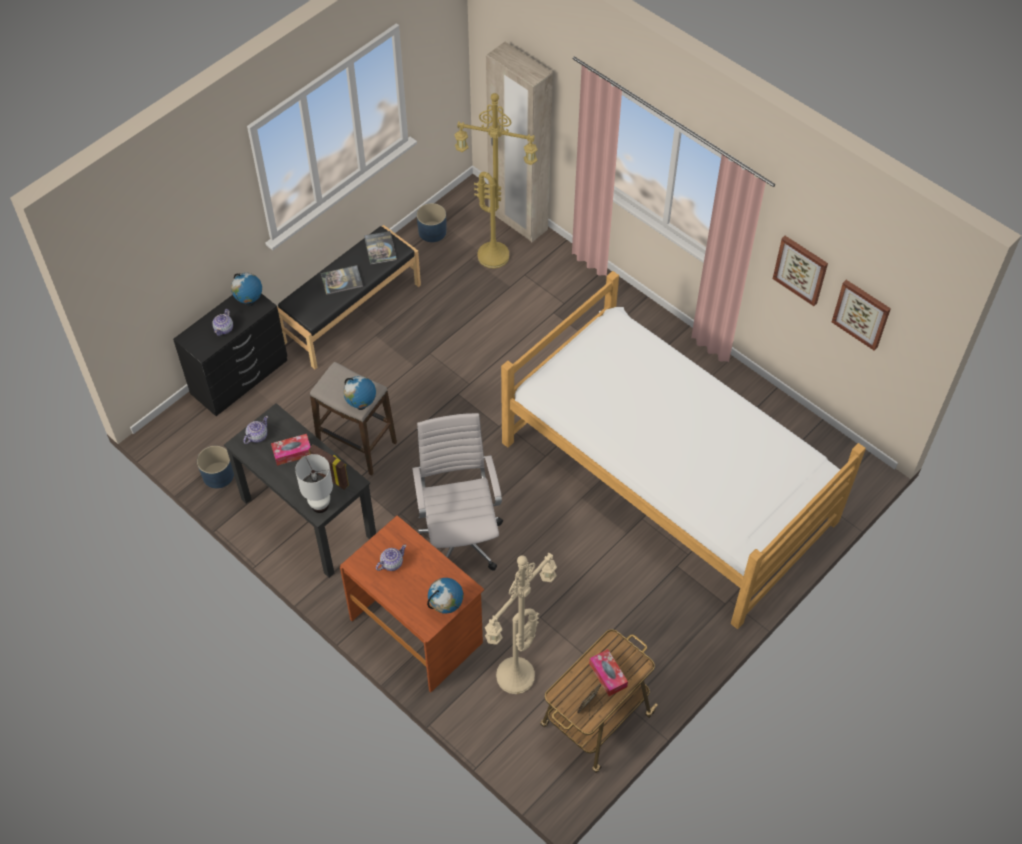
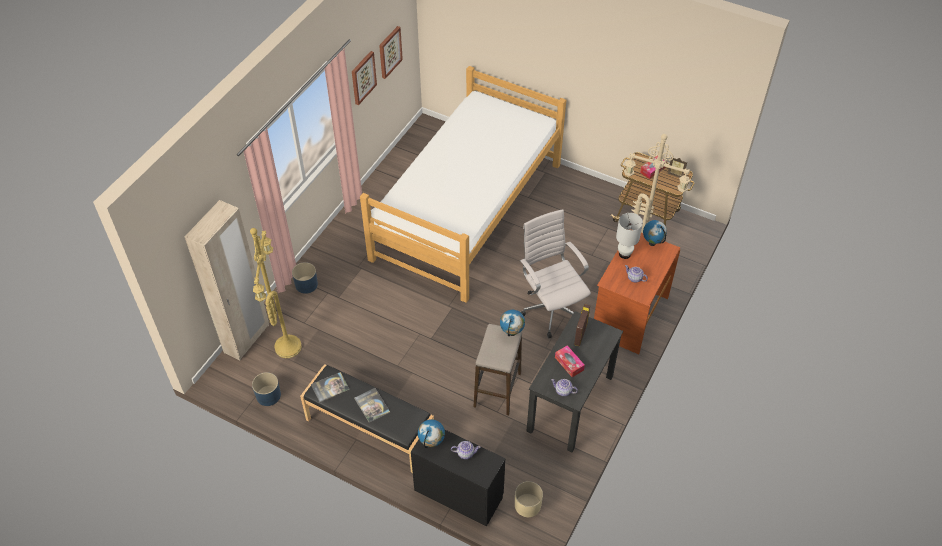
camera: 105 degrees left, 5 degrees down
(197, 437) = (527, 505): none -> beige planter
(218, 475) = (556, 476): blue planter -> blue planter (306, 284)
(320, 505) = (605, 334): white table lamp -> white table lamp (624, 254)
(460, 537) = (551, 309): white office chair -> white office chair turned 90 degrees clockwise

